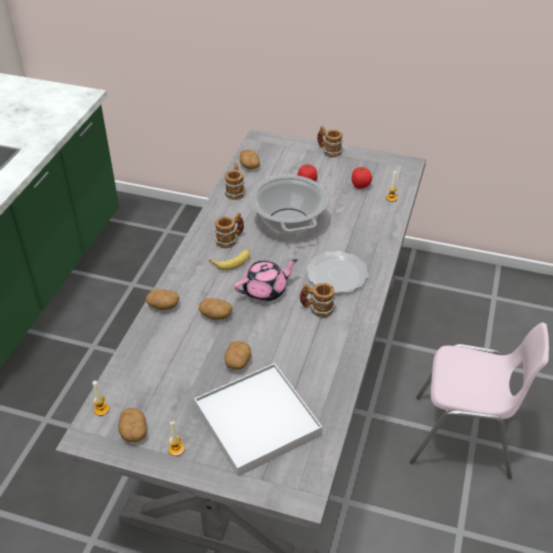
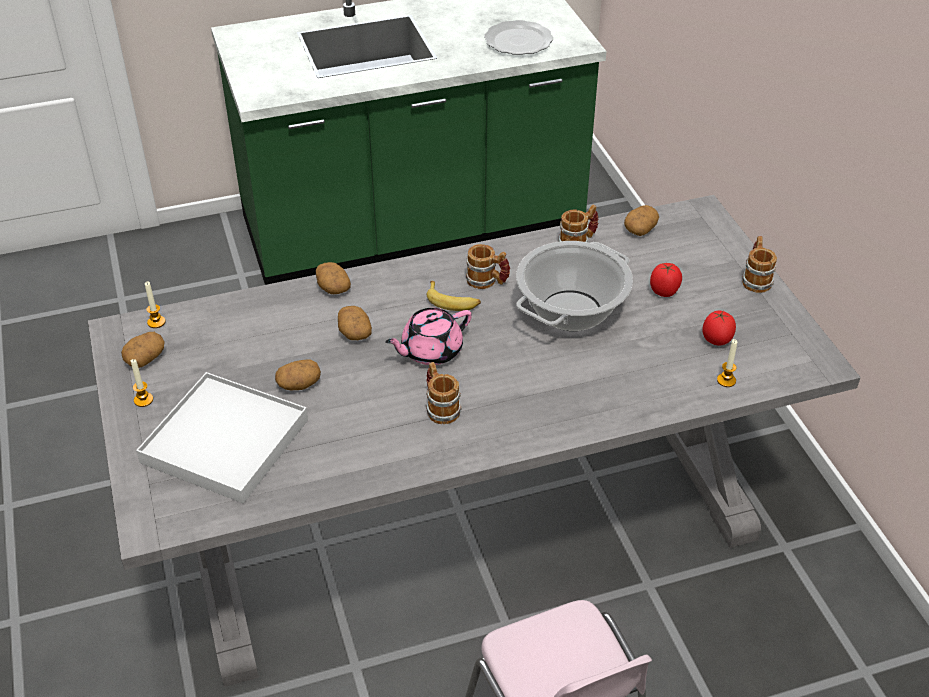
camera: 55 degrees right, 0 degrees up
(265, 290) = (430, 351): pink teapot -> pink teapot turned 120 degrees clockwise
(336, 273) = (519, 396): plate -> plate (519, 40)

